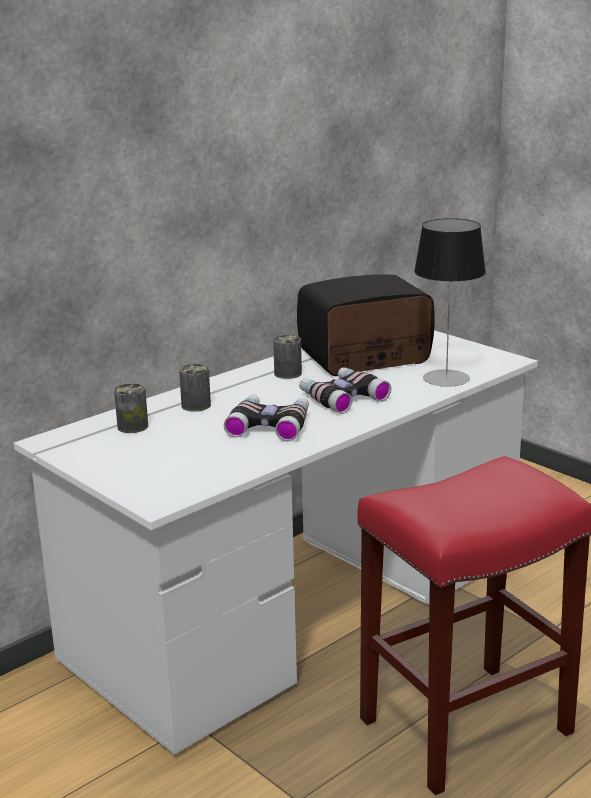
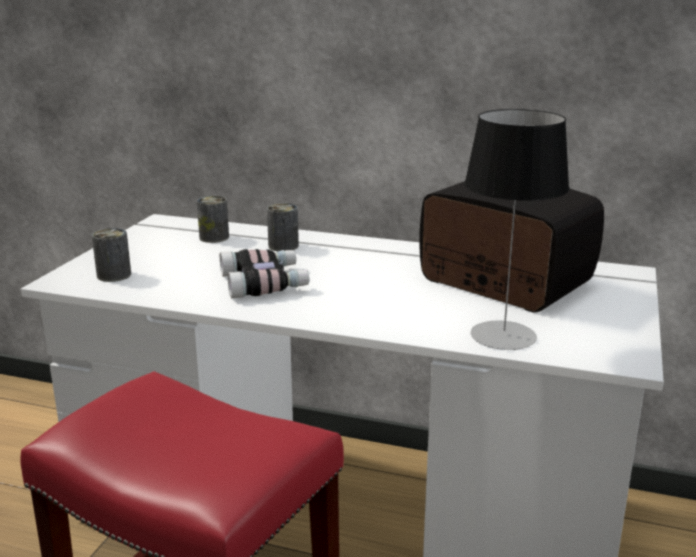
camera: 60 degrees right, 0 degrees up
(288, 373) = (407, 260): can -> can (114, 275)
(342, 397) = (373, 296): binoculars -> none

